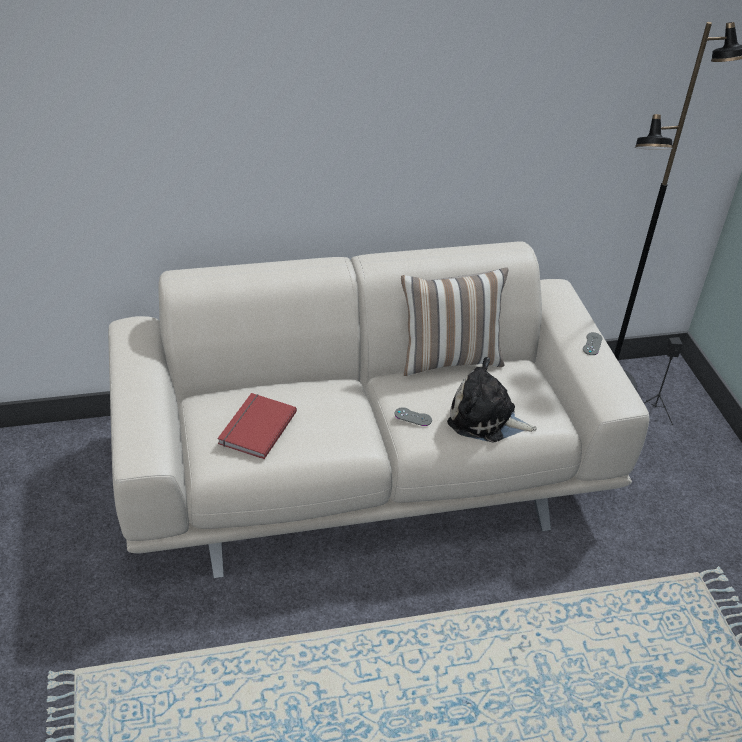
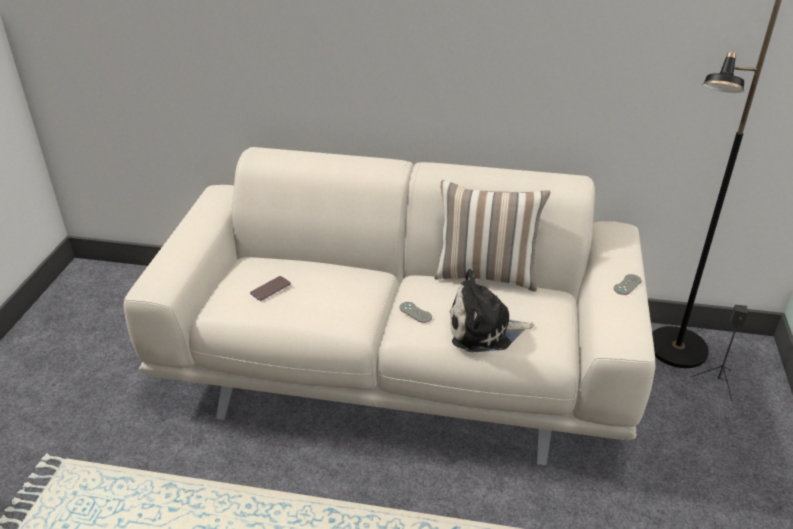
camera: 25 degrees right, 5 degrees down
(255, 427) = (270, 289): red book -> phone
(486, 419) = (484, 330): plush toy -> plush toy turned 45 degrees counterclockwise

